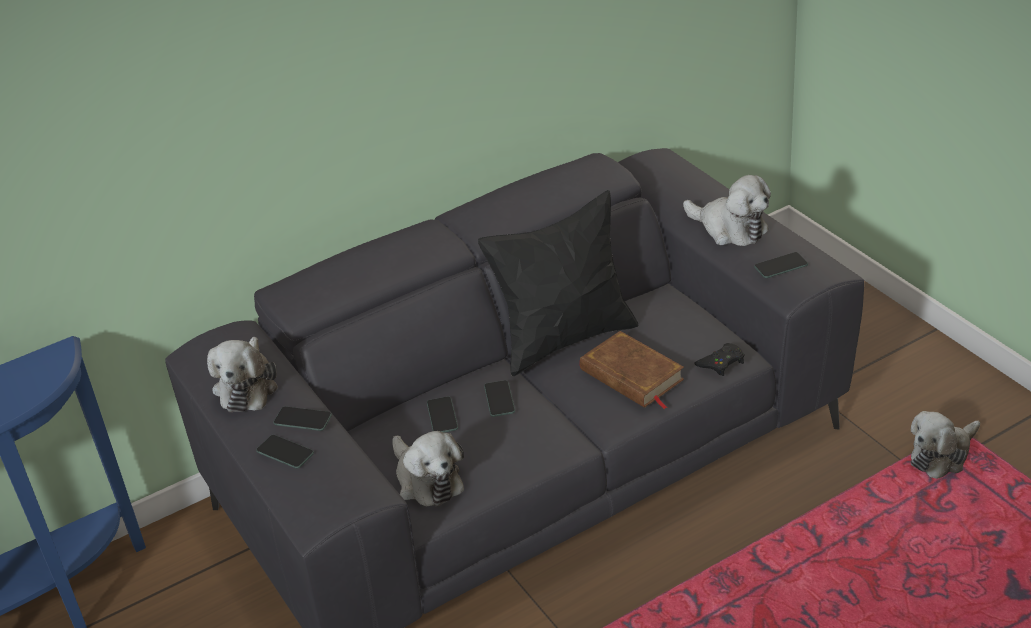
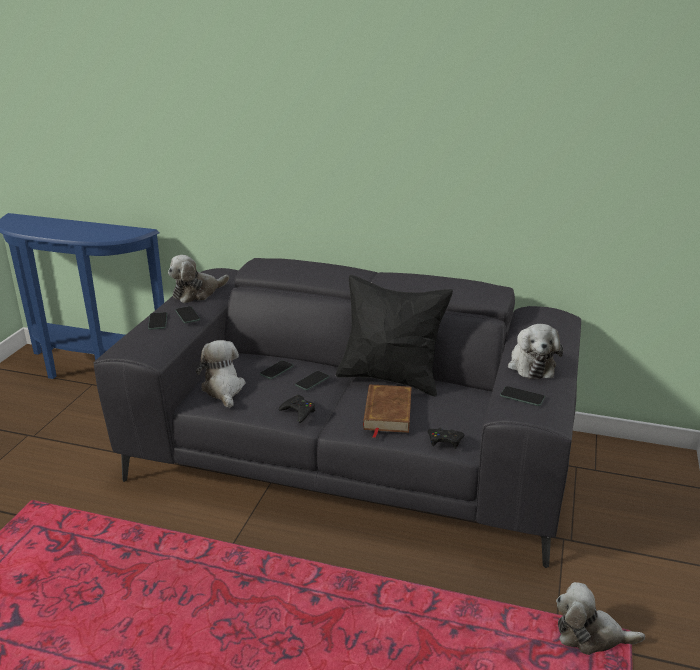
camera: 45 degrees right, 10 degrees down
(427, 480) = (223, 389): plush toy -> plush toy turned 150 degrees clockwise
(550, 440) = (298, 412): none -> black game controller

